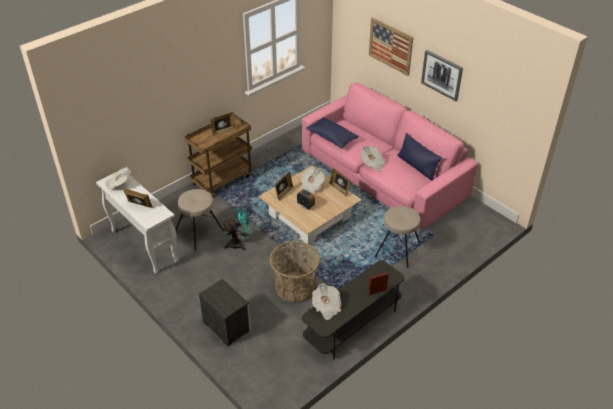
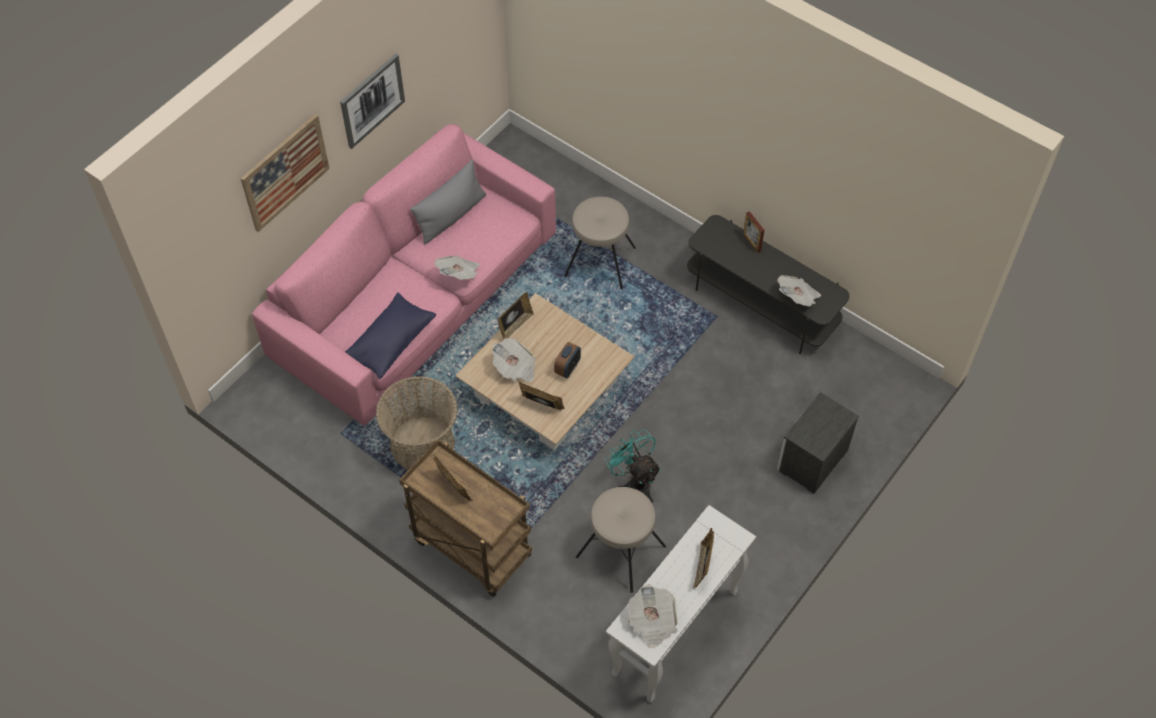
camera: 100 degrees left, 15 degrees up
(295, 287) = (711, 384): basket -> basket (422, 444)
(417, 167) = (451, 216): blue pillow -> grey pillow

